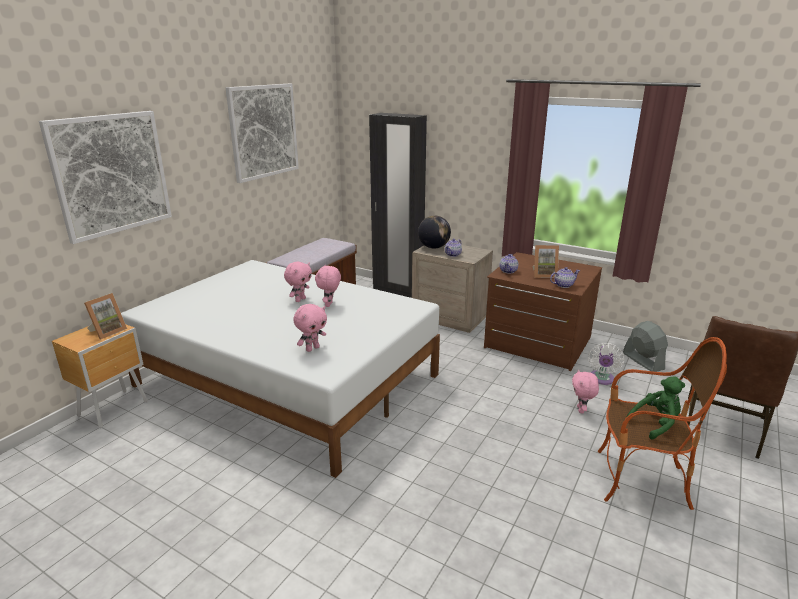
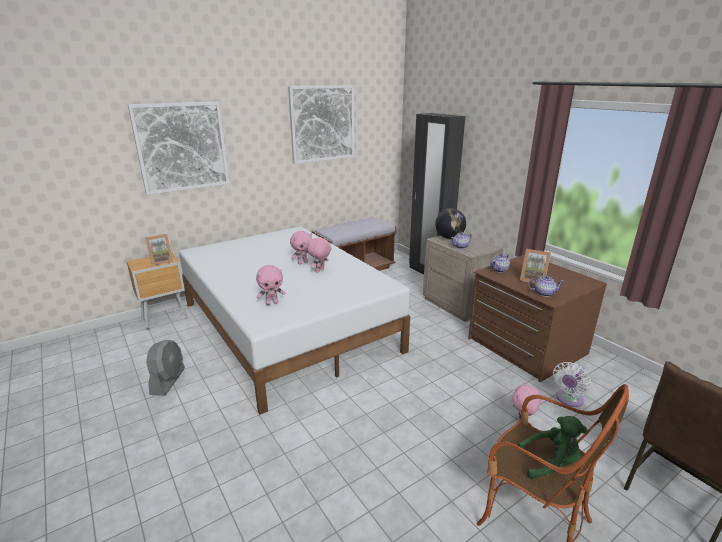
camera: 25 degrees right, 0 degrees up
(643, 361) = (633, 393): grey fan -> grey fan (168, 381)

